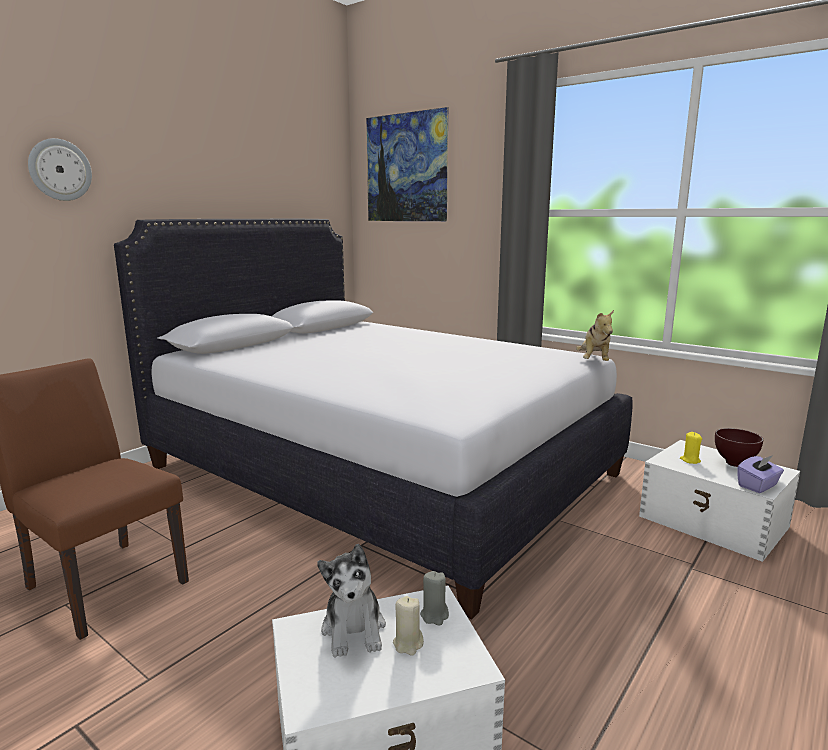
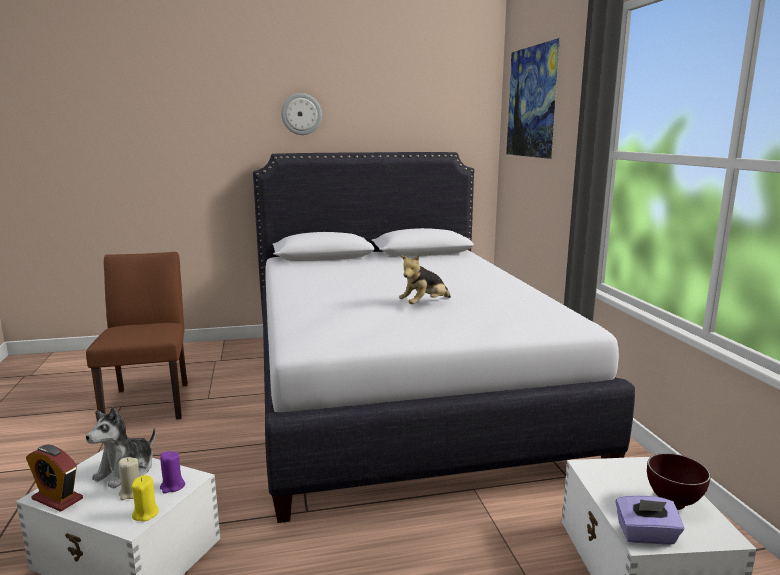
camera: 40 degrees right, 0 degrees up
(60, 170) = (222, 119): wall clock -> wall clock (301, 114)
(337, 698) = (57, 499): none -> alarm clock
(434, 615) = (172, 486): grey candle -> purple candle
(594, 361) = (571, 333): plush toy -> plush toy (424, 304)
(690, 460) = (623, 478): yellow candle -> yellow candle (146, 514)

